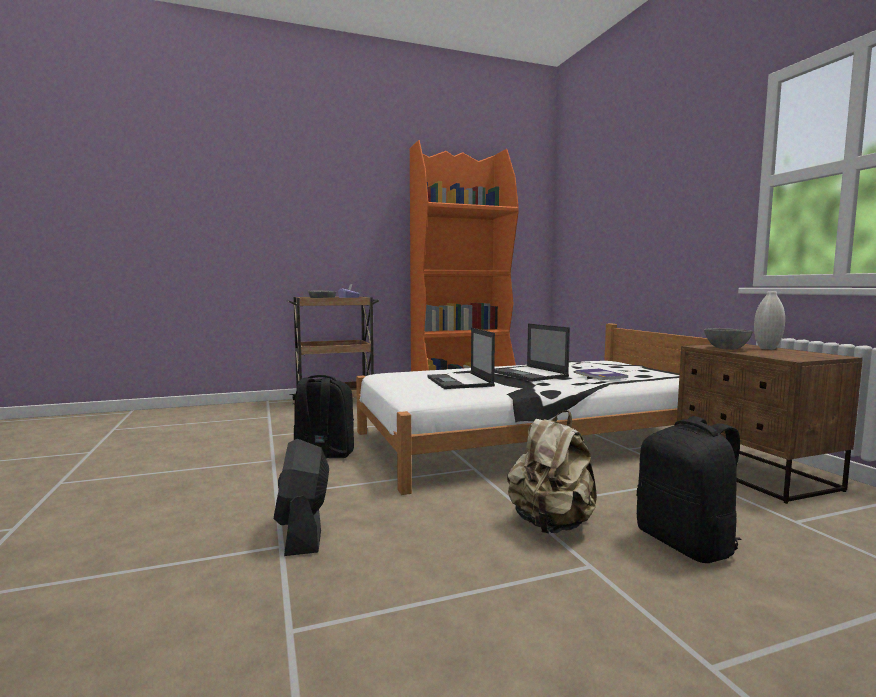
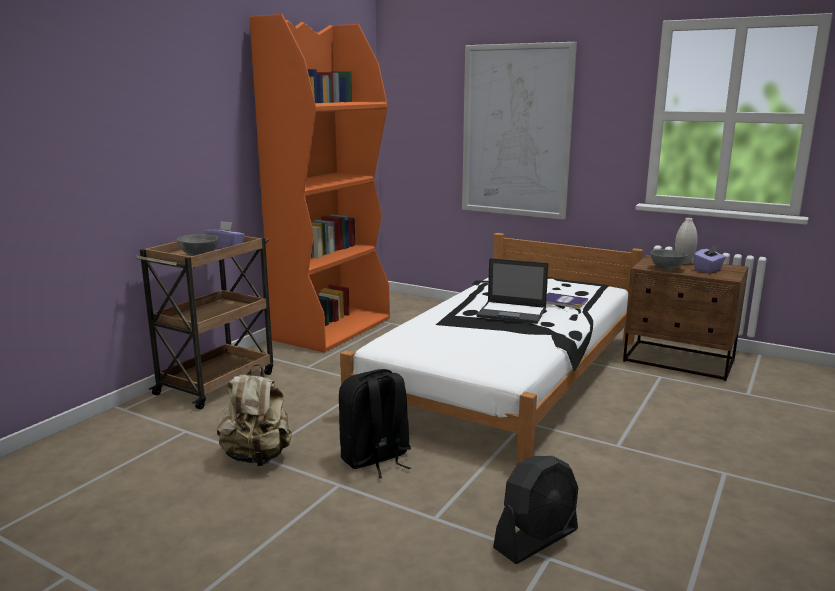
camera: 40 degrees left, 10 degrees up
(302, 532) = (536, 539): black fan -> black fan turned 75 degrees counterclockwise
(460, 382) = (483, 339): laptop -> none
(551, 525) = (658, 452): beige backpack -> beige backpack (257, 457)
(639, 226) = (516, 131): none -> picture
(687, 544) = (734, 433): black backpack -> none
(784, 353) = (708, 269): none -> purple tissue box

